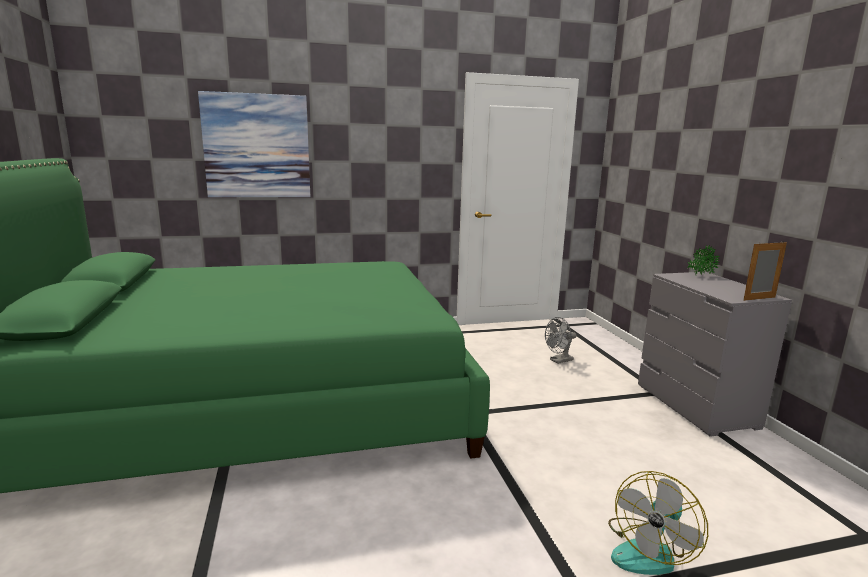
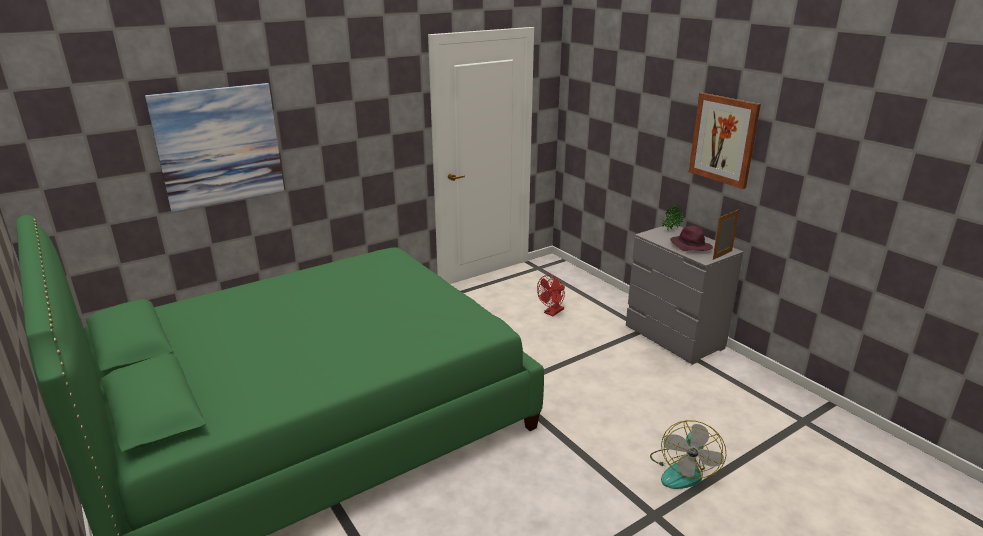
camera: 20 degrees left, 10 degrees up
(559, 361) = (552, 312): grey fan -> red fan
(718, 288) = (690, 246): none -> purple hat
(772, 162) = (723, 139): none -> picture

